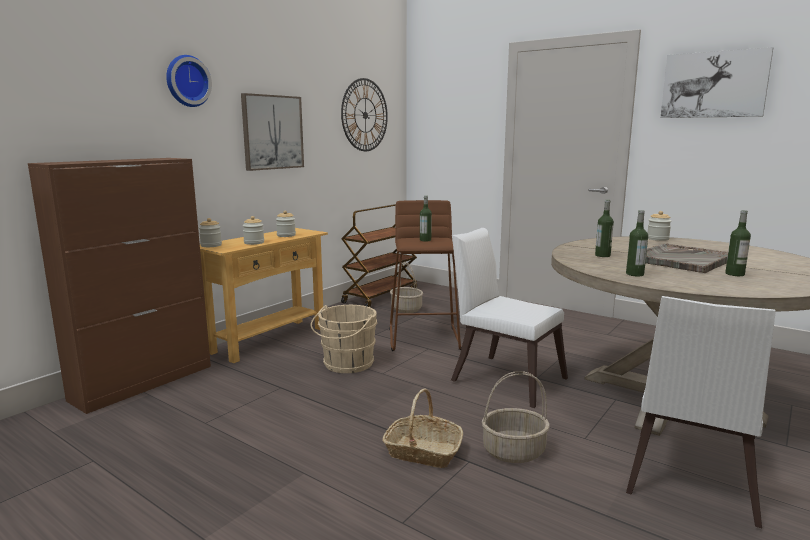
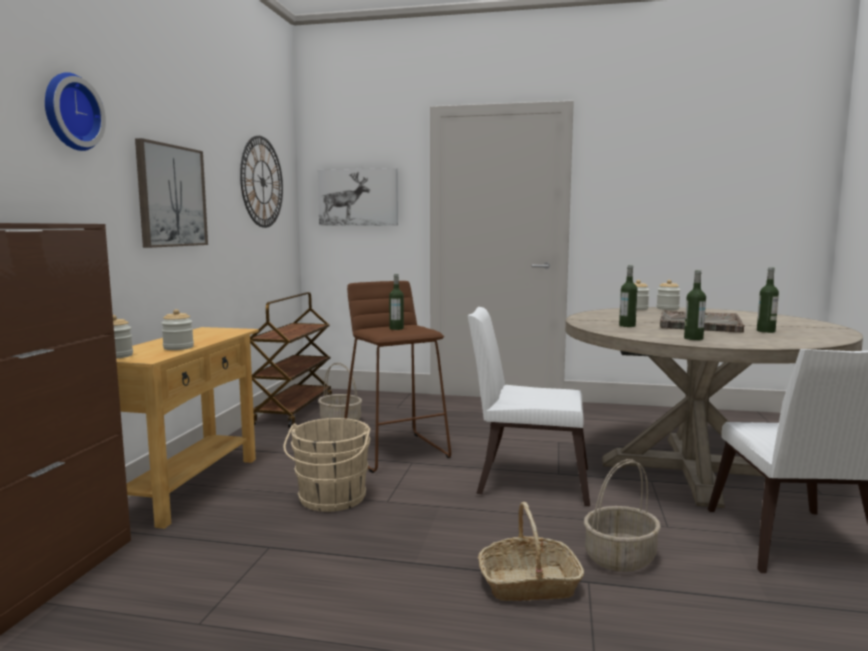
camera: 25 degrees left, 5 degrees down
(286, 235) = (208, 336): jar -> jar (667, 309)
(714, 85) = (647, 158): picture -> picture (358, 197)

